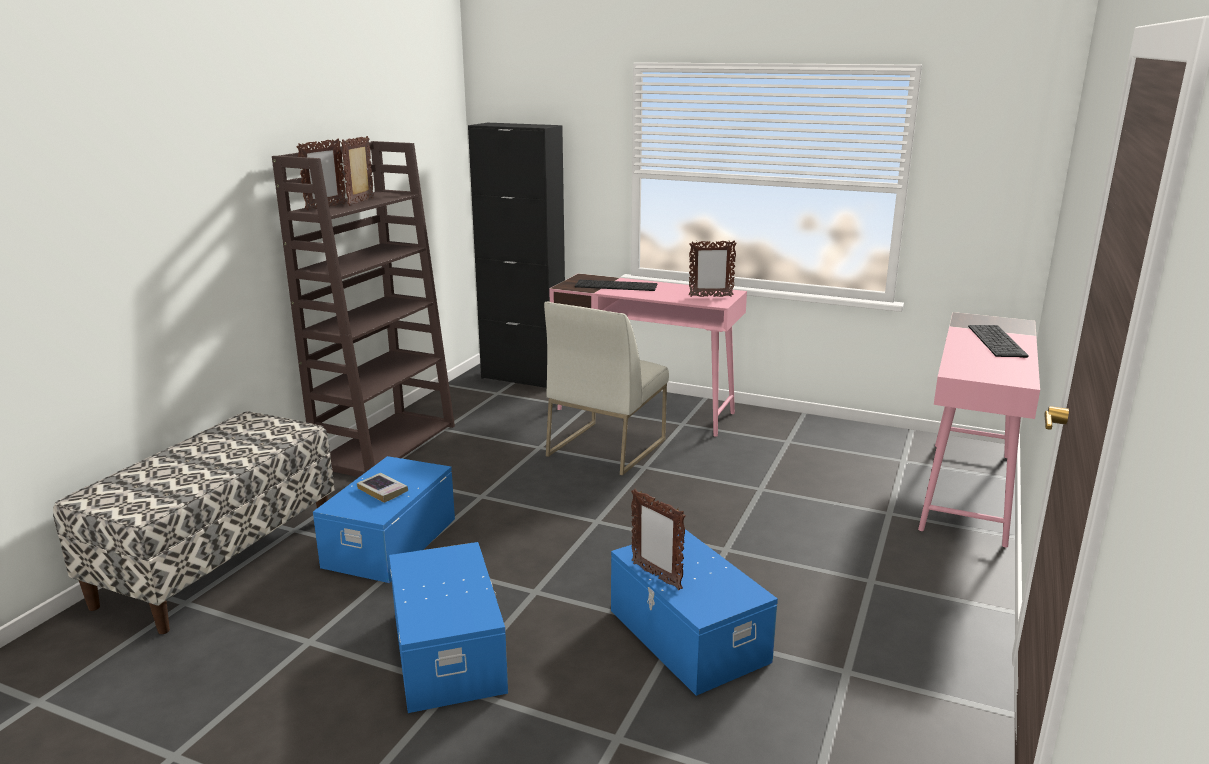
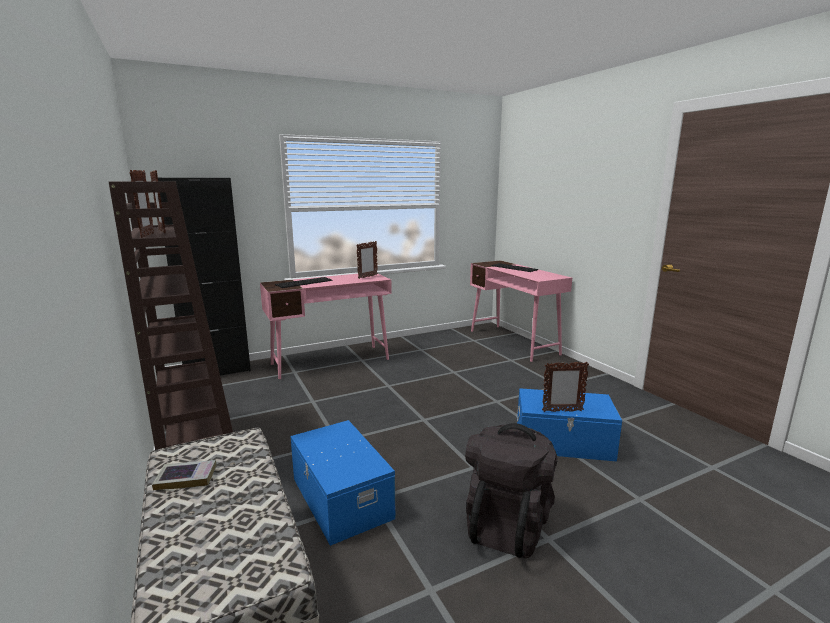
camera: 50 degrees left, 5 degrees down
(383, 491) = (343, 454): book -> book (186, 478)
(450, 651) = (507, 524): blue storage box -> black backpack
(606, 447) = (349, 385): white chair -> none

